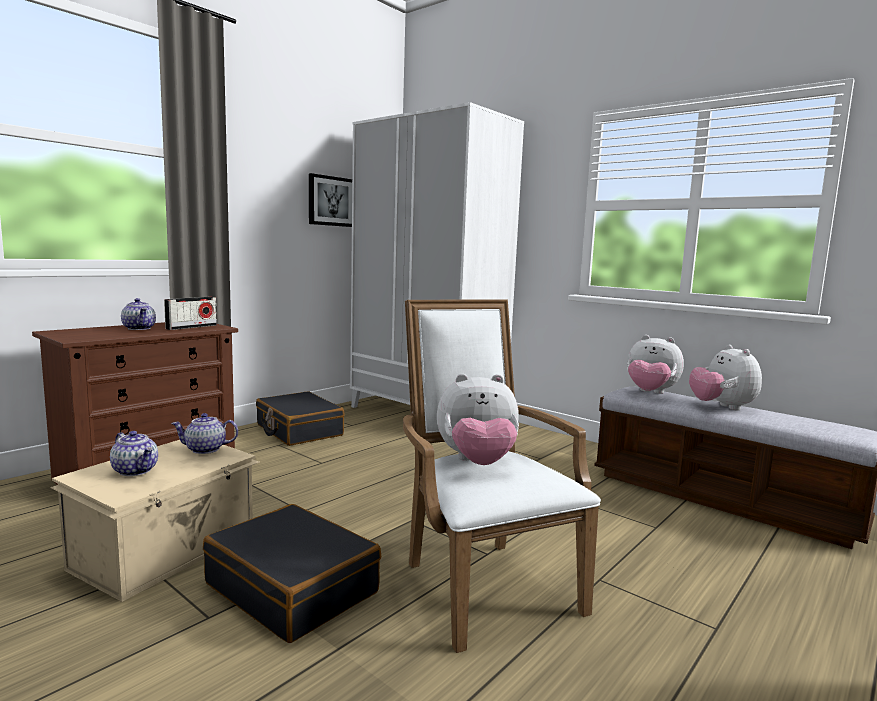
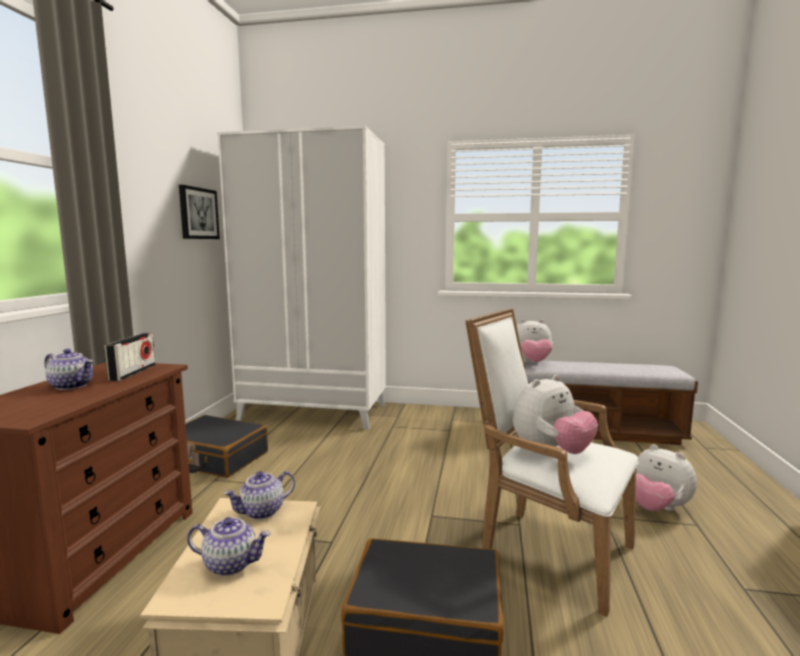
camera: 30 degrees left, 0 degrees up
(722, 407) = (585, 366): plush toy -> plush toy (657, 508)

